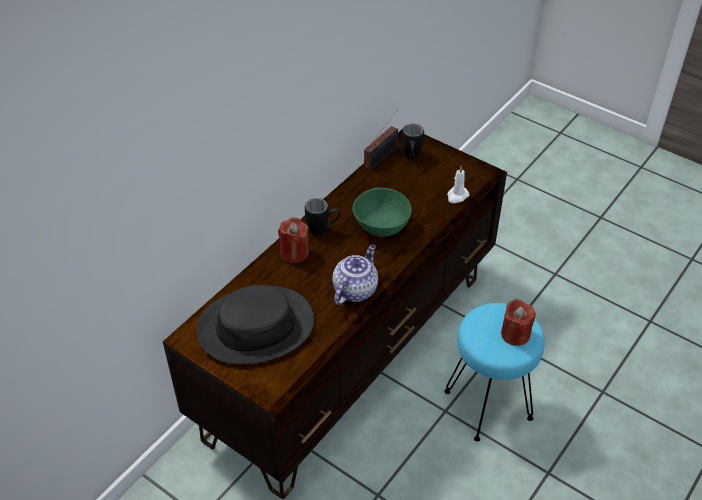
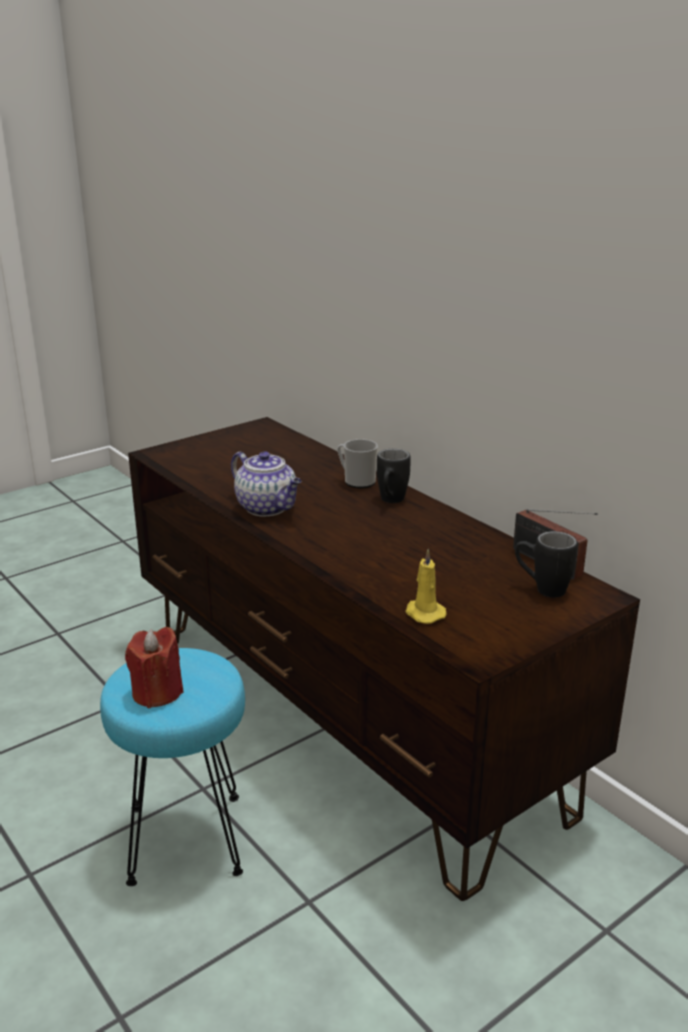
camera: 105 degrees right, 20 degrees down
(255, 326) = (252, 453): black hat -> none
(294, 253) = (356, 481): red candle -> mug
(381, 228) = (375, 539): green bowl -> none
(457, 196) = (423, 613): white candle -> yellow candle

